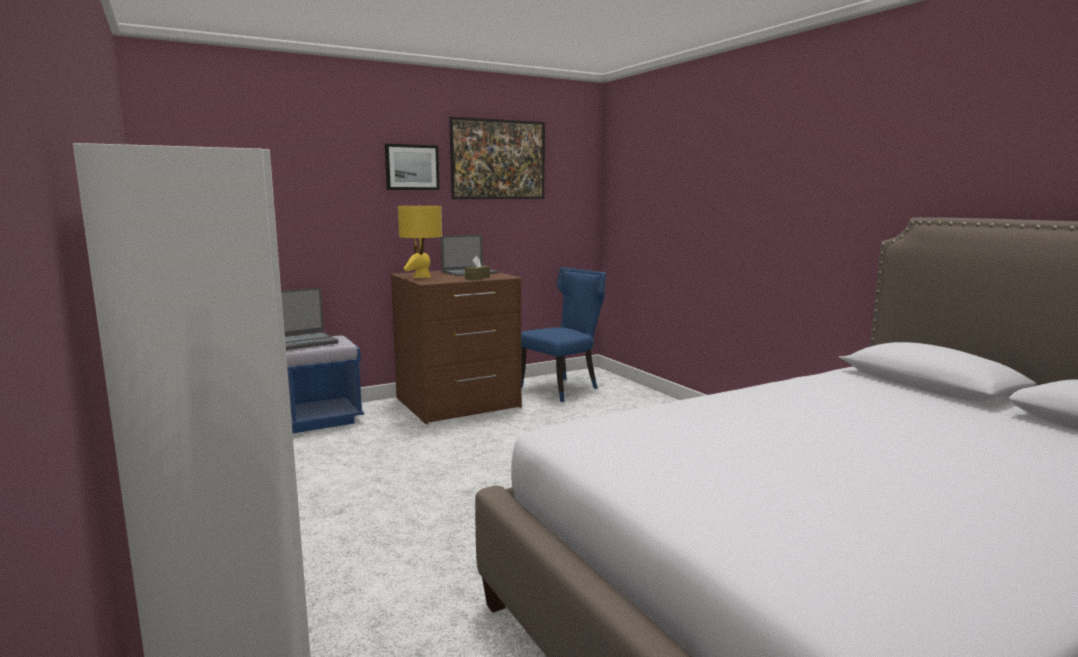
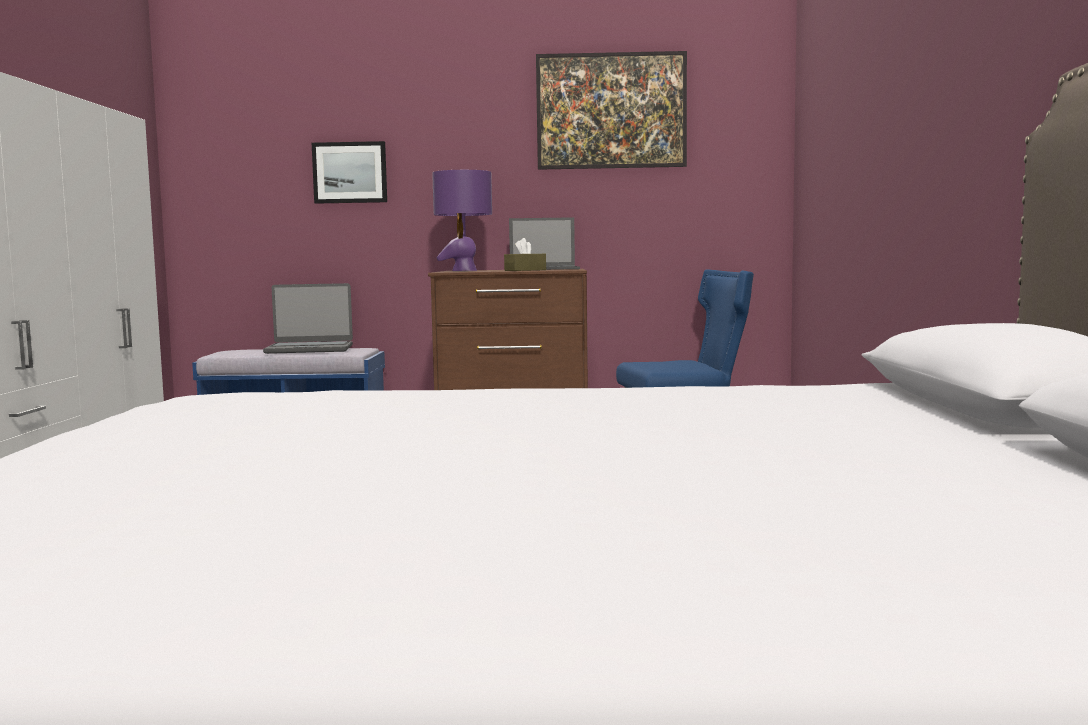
camera: 30 degrees right, 5 degrees down
(412, 167) = (481, 127): picture -> picture (350, 172)
(422, 277) = (464, 270): yellow table lamp -> purple table lamp

